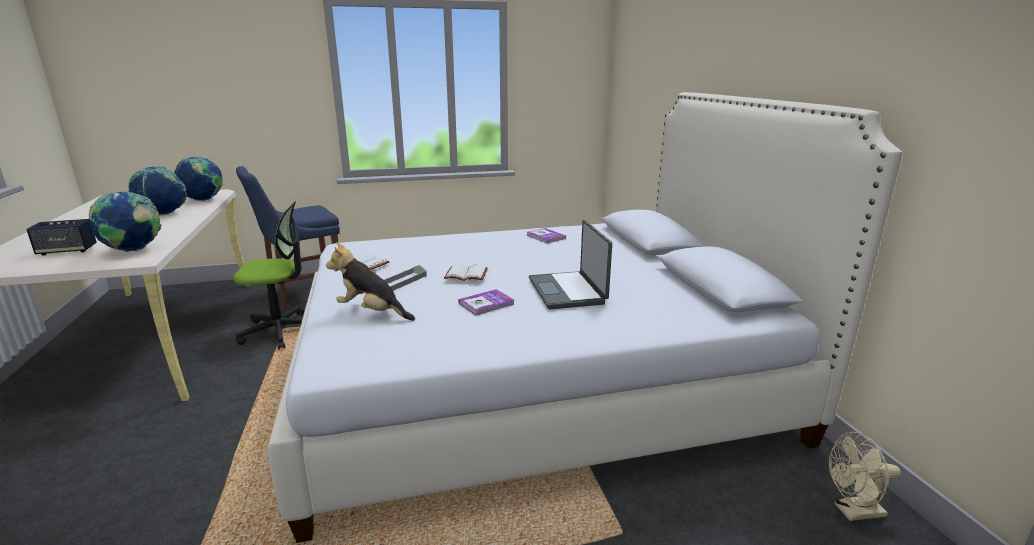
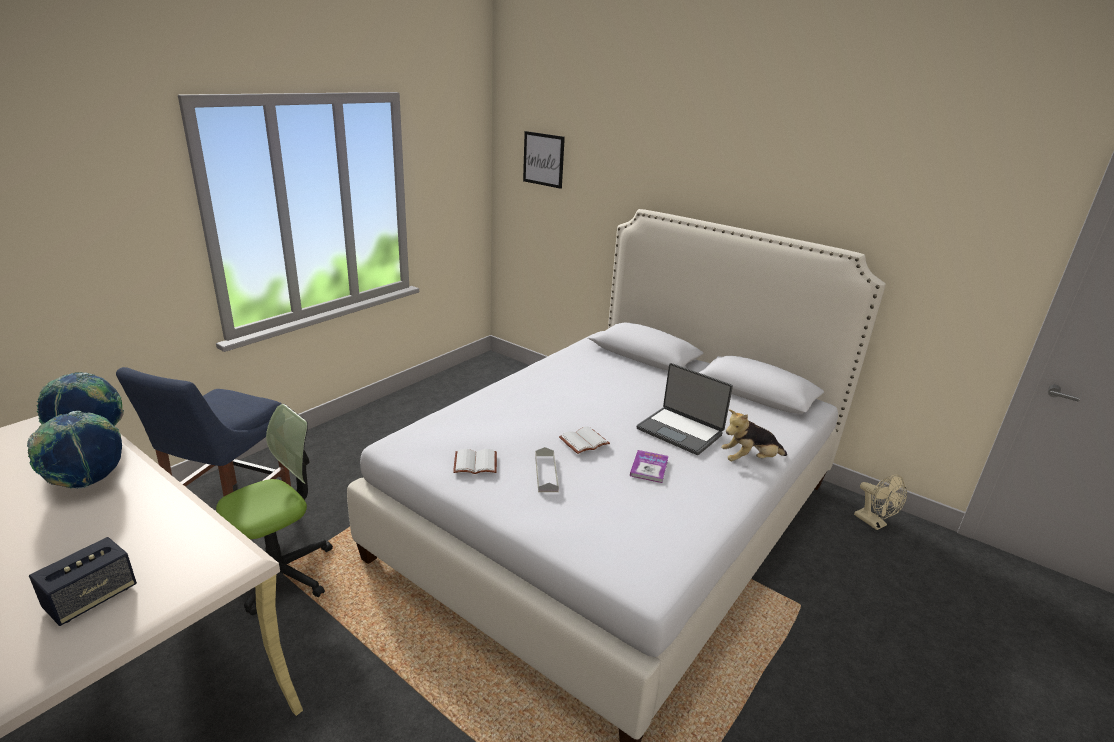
camera: 40 degrees left, 5 degrees up
(134, 250) = (207, 555): globe -> none
(372, 312) = (582, 515): plush toy -> plush toy (750, 460)
(545, 237) = (567, 372): book -> none
(636, 59) = (543, 159): none -> picture
(853, 512) = (874, 523): beige fan -> beige fan turned 75 degrees counterclockwise

